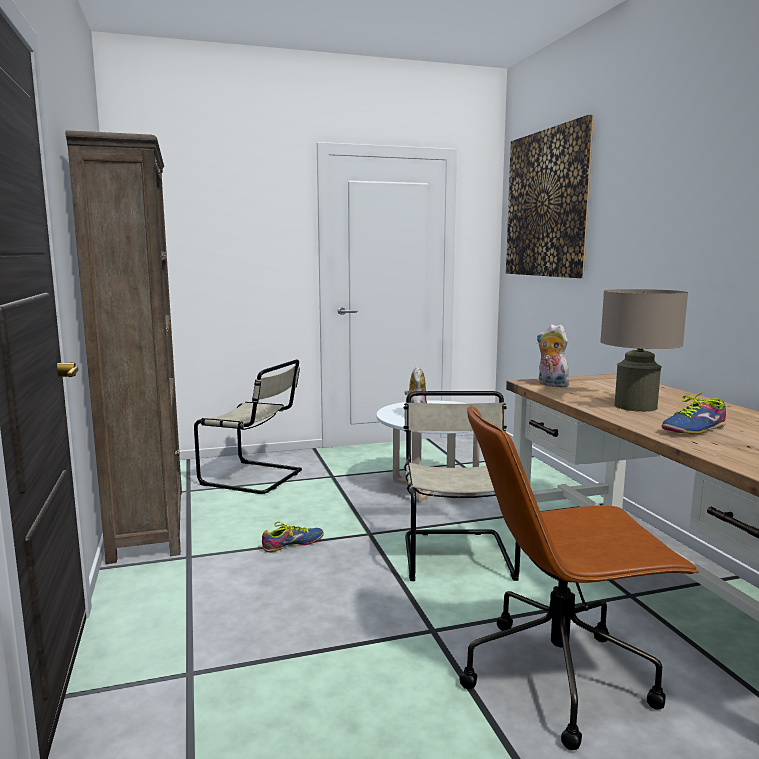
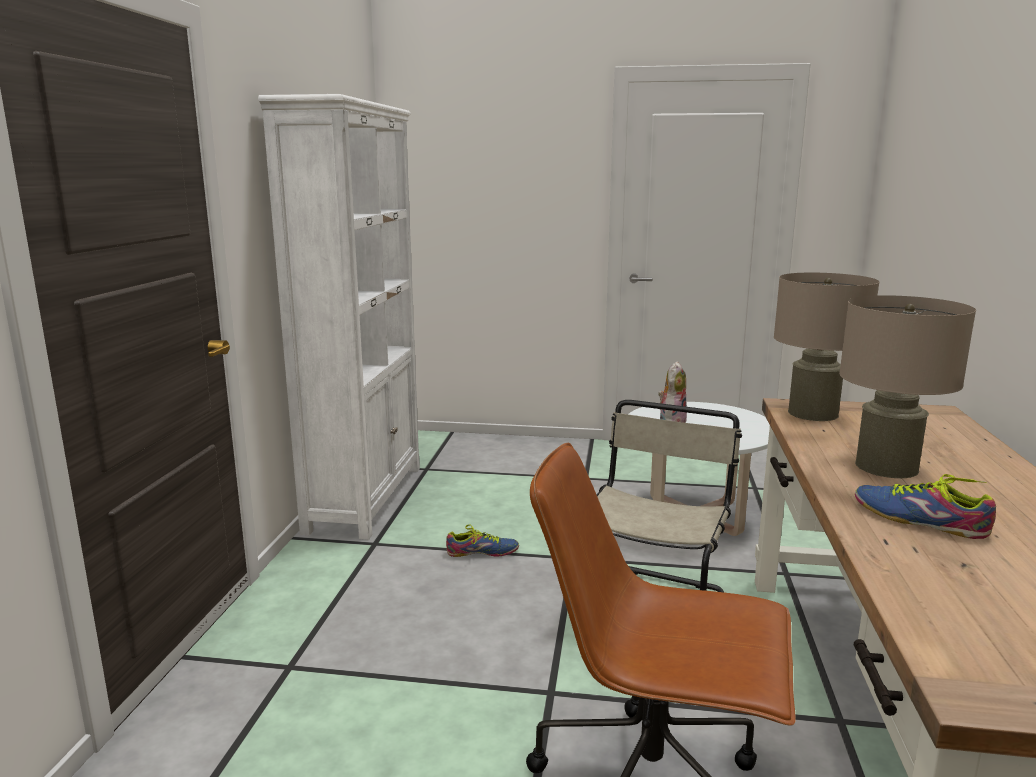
camera: 25 degrees right, 5 degrees up
(148, 522) = (366, 497): brown bookcase -> white bookcase
(255, 478) = (502, 465): beige chair -> none
(546, 204) = (916, 144): picture -> none
(550, 385) = (813, 413): plush toy -> beige table lamp
(694, 429) = (919, 520): shoe -> shoe turned 45 degrees clockwise

